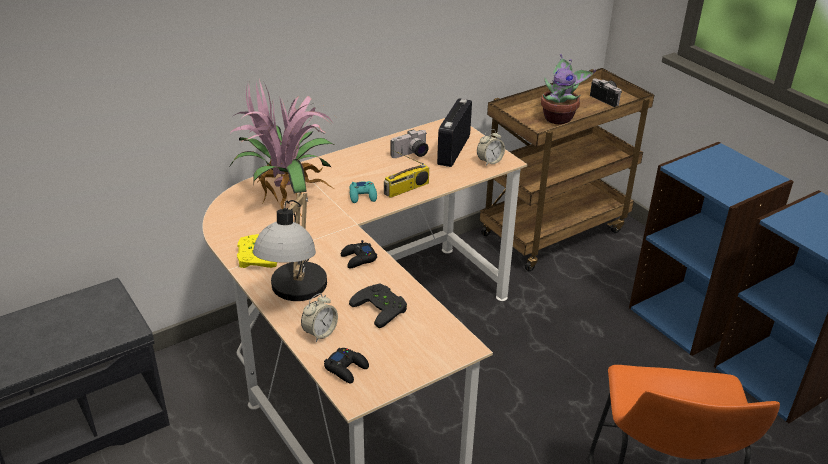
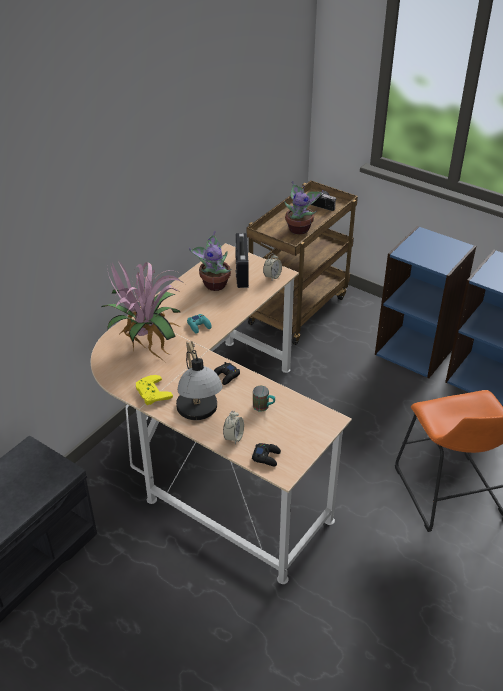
camera: 20 degrees left, 5 degrees up
(382, 307) = (264, 407): black game controller -> mug
(406, 189) = (227, 313): radio -> none
(411, 155) = (214, 284): camera -> potted plant

